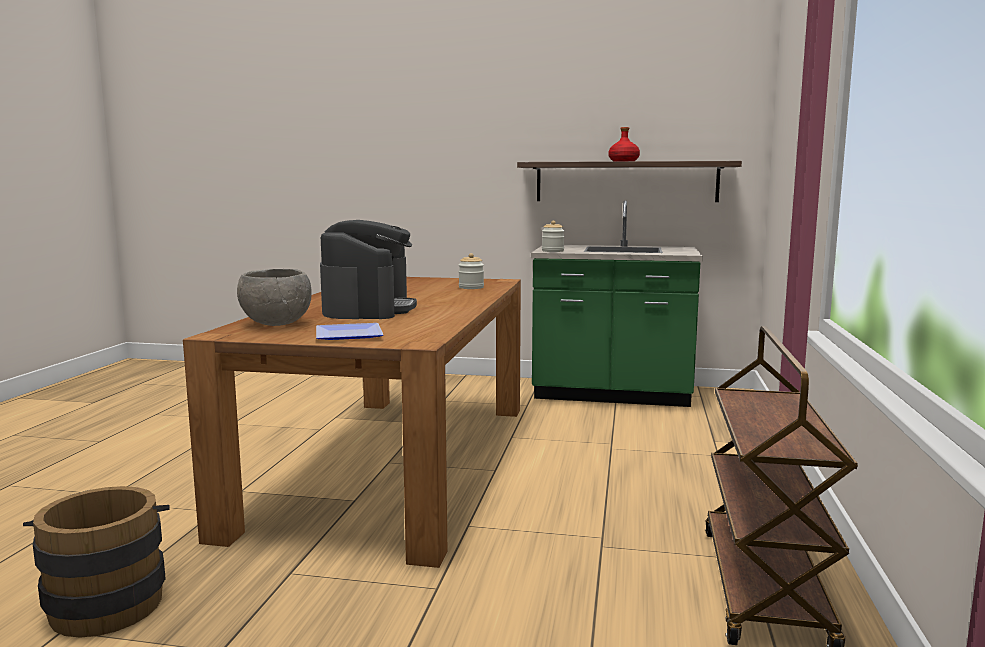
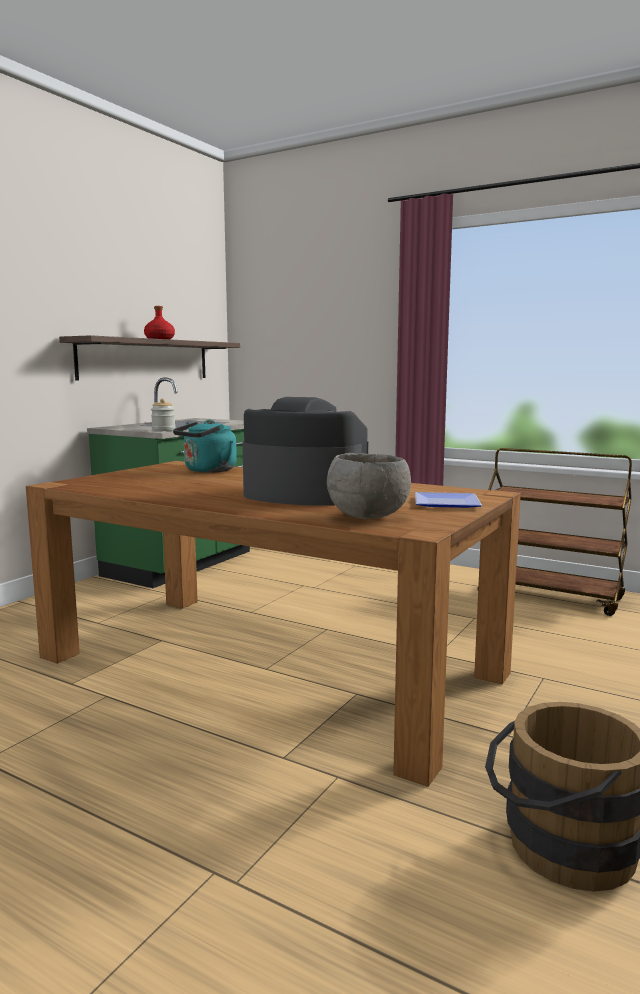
camera: 70 degrees left, 0 degrees up
(471, 287) = (208, 471): jar -> turquoise kettle

